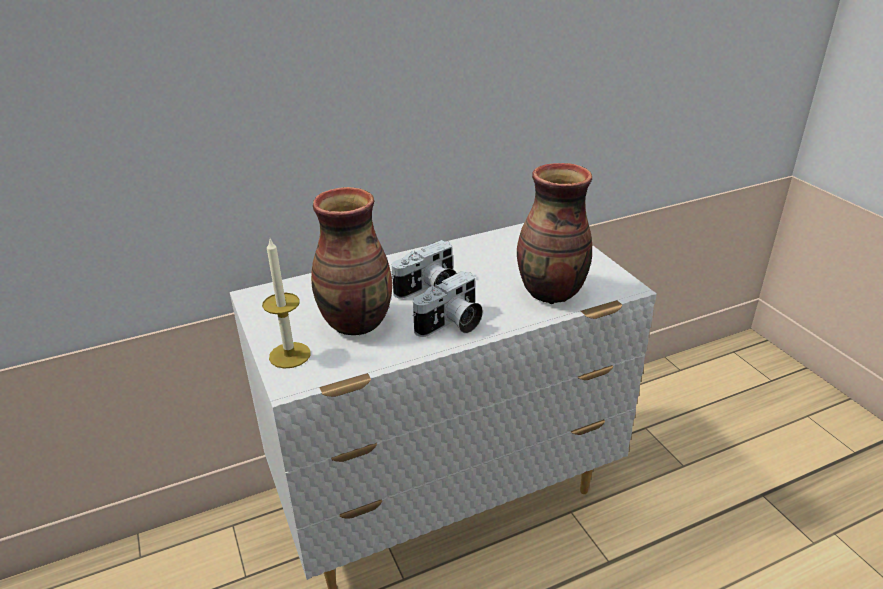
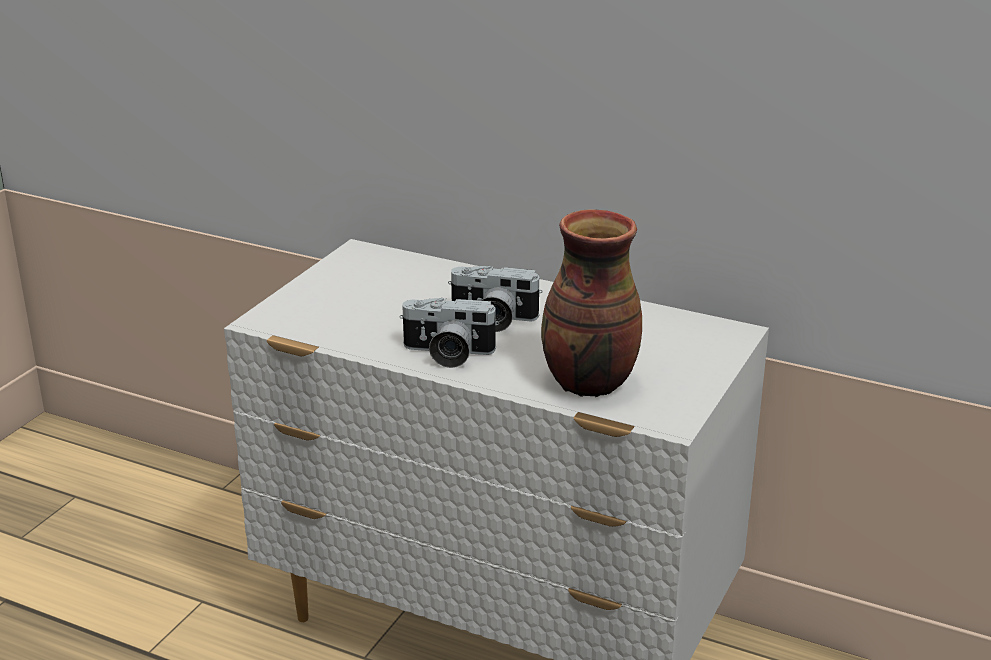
camera: 50 degrees right, 5 degrees down
(290, 355) = (297, 304): candle -> none
(358, 323) = (385, 311): vase -> none

